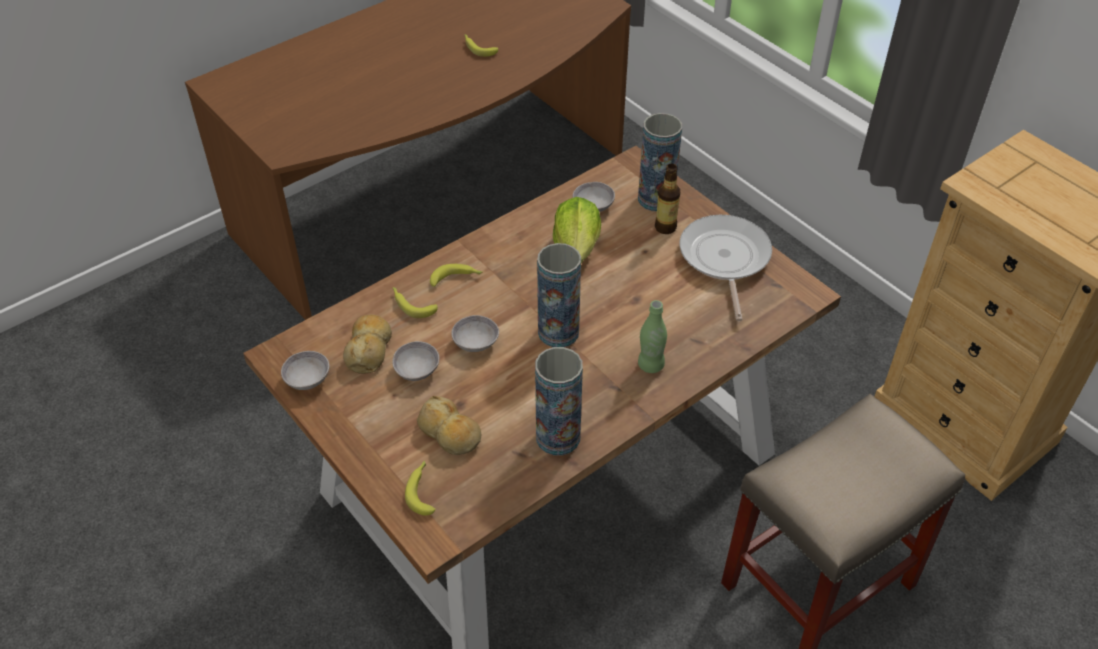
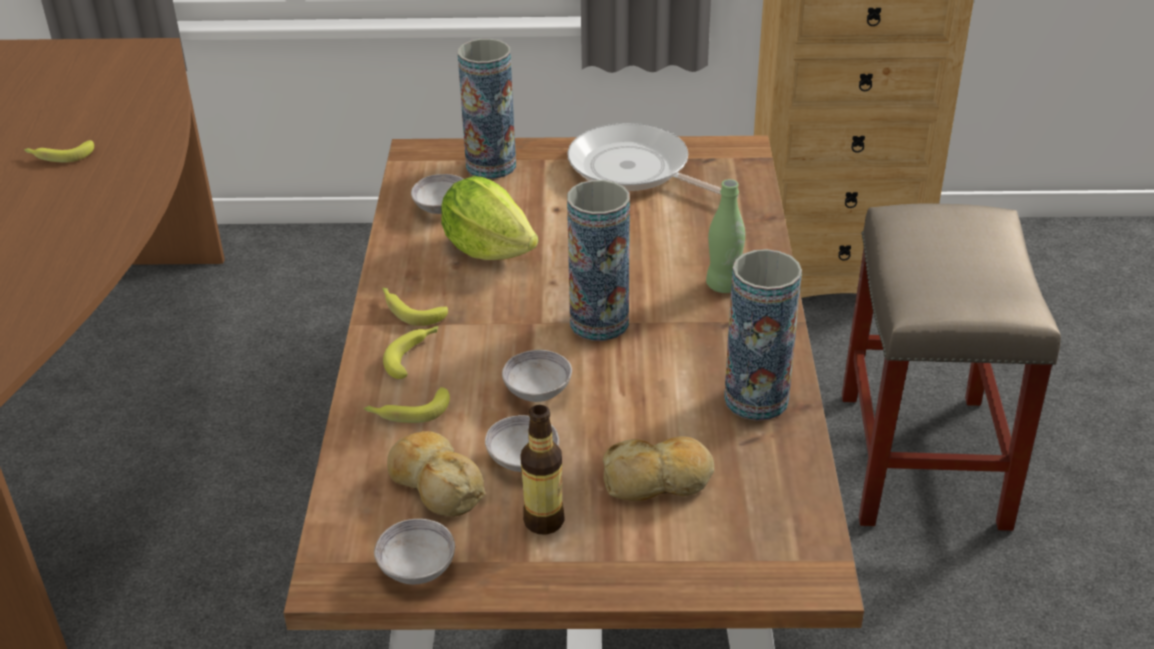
camera: 50 degrees left, 10 degrees down
(422, 490) = (726, 548): banana -> banana (410, 310)
(665, 227) = (540, 180): bottle -> bottle (544, 521)

